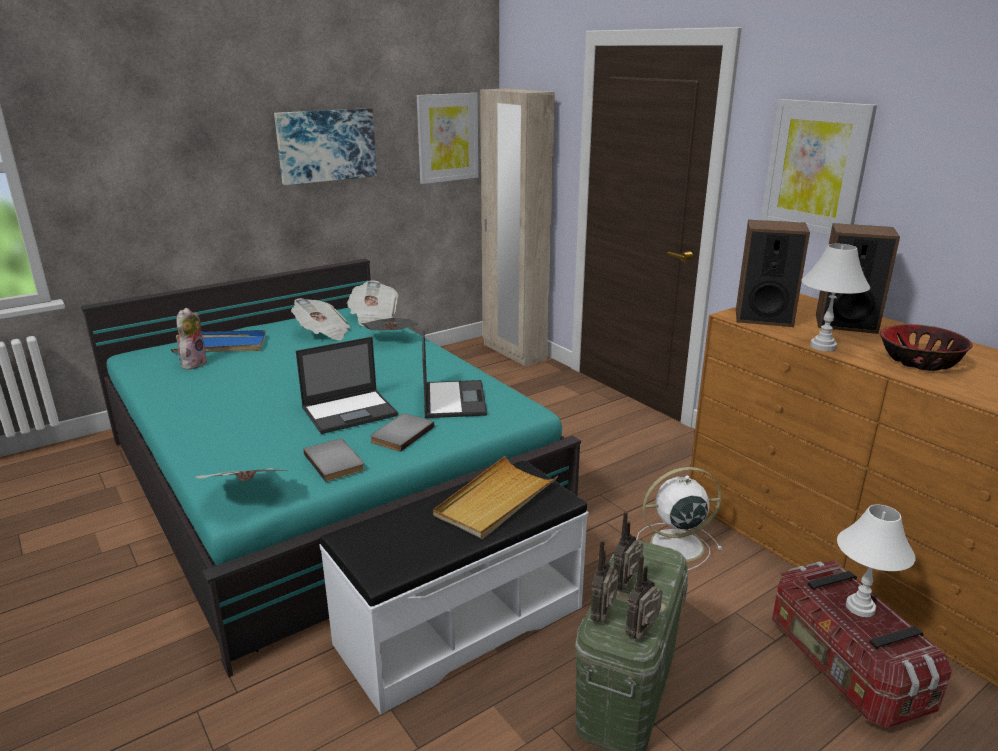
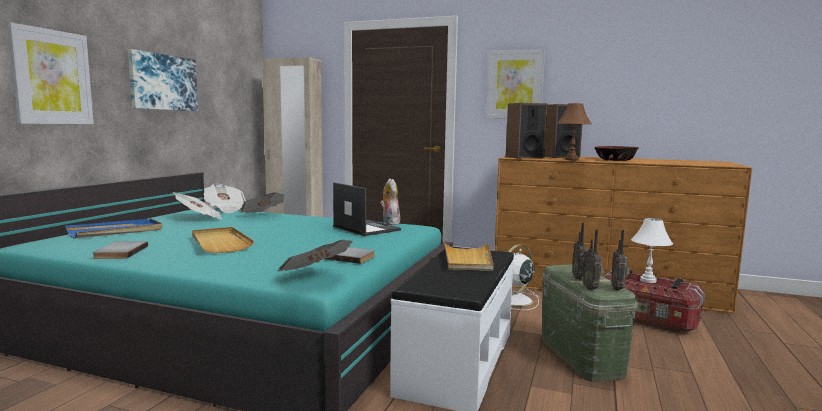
camera: 35 degrees left, 15 degrees down
(193, 363) = (108, 241): plush toy -> plush toy (389, 223)
(267, 394) = (220, 242): none -> beige tray
(350, 411) = (307, 240): laptop -> none
(400, 434) = (363, 243): grey book -> grey book (119, 252)
(447, 138) = (237, 91): picture -> picture (52, 77)
(823, 346) = (572, 159): white table lamp -> brown table lamp

